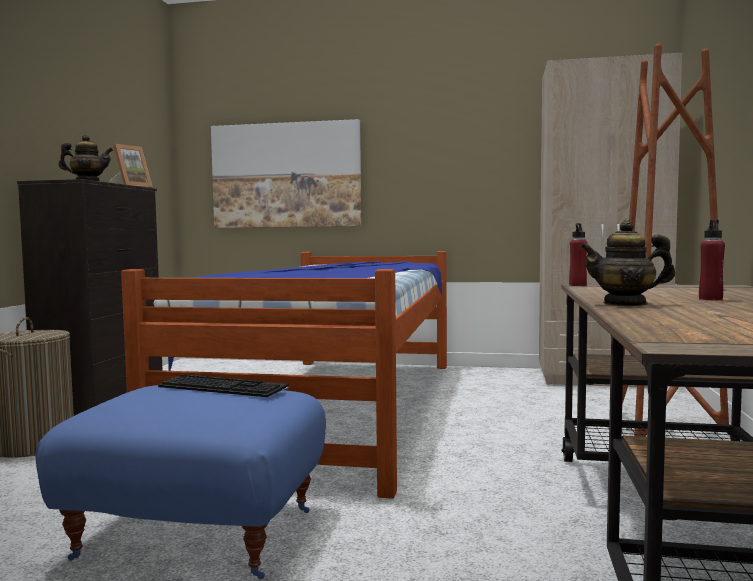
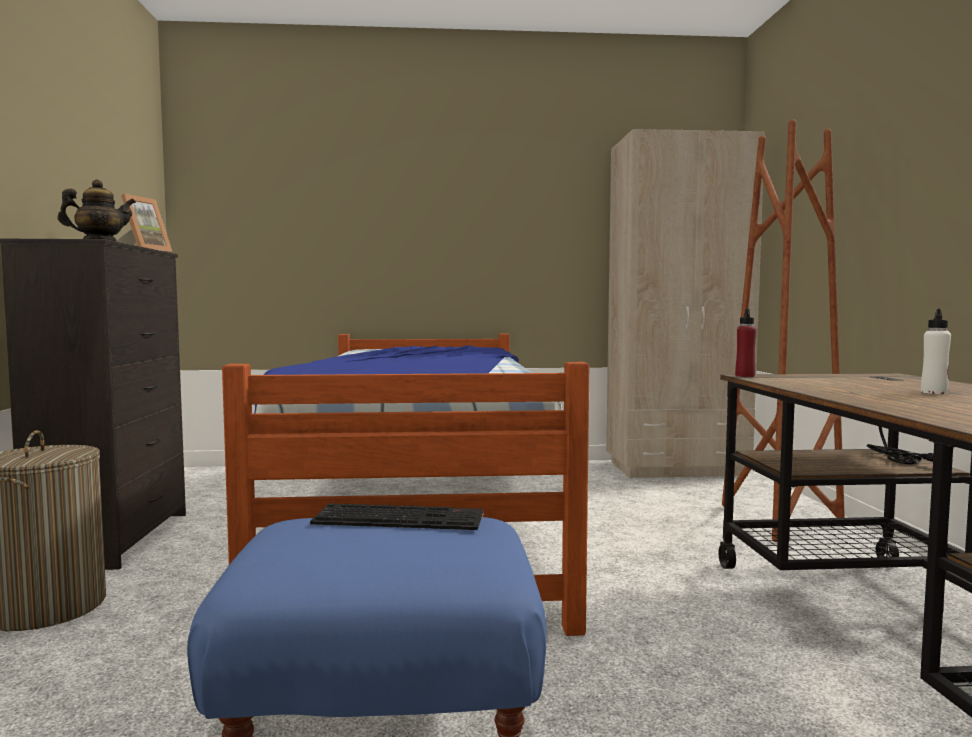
camera: 15 degrees left, 0 degrees up
(286, 175) = (317, 242): picture -> none
(625, 304) = (878, 401): teapot -> none
(710, 299) = (934, 392): red bottle -> white bottle

